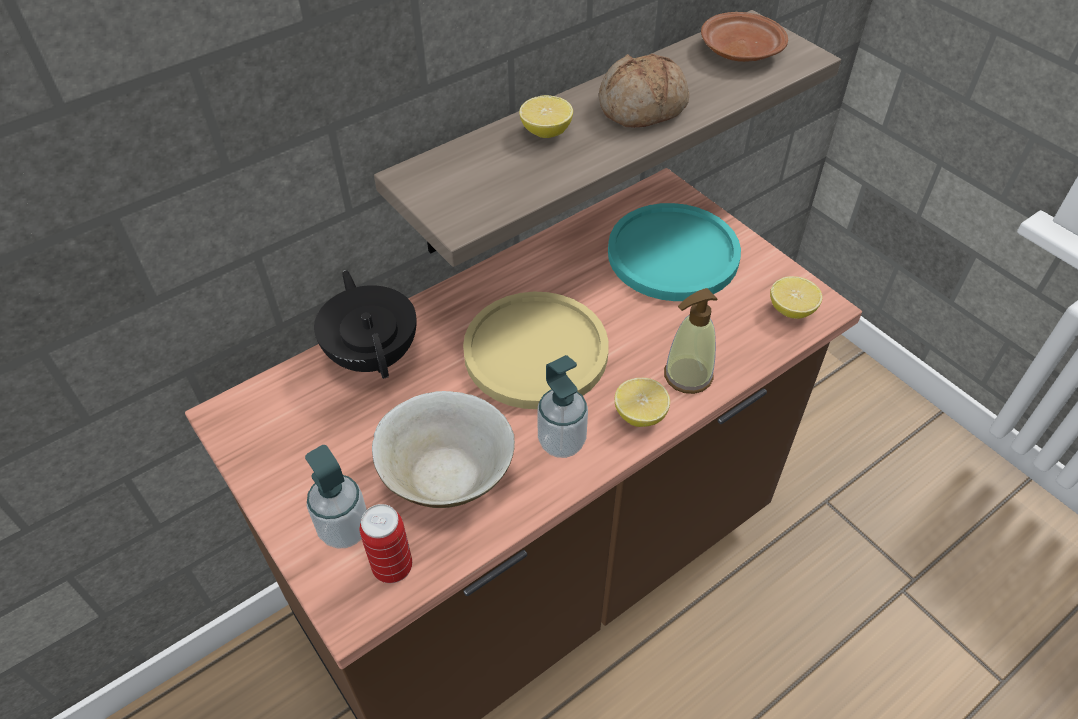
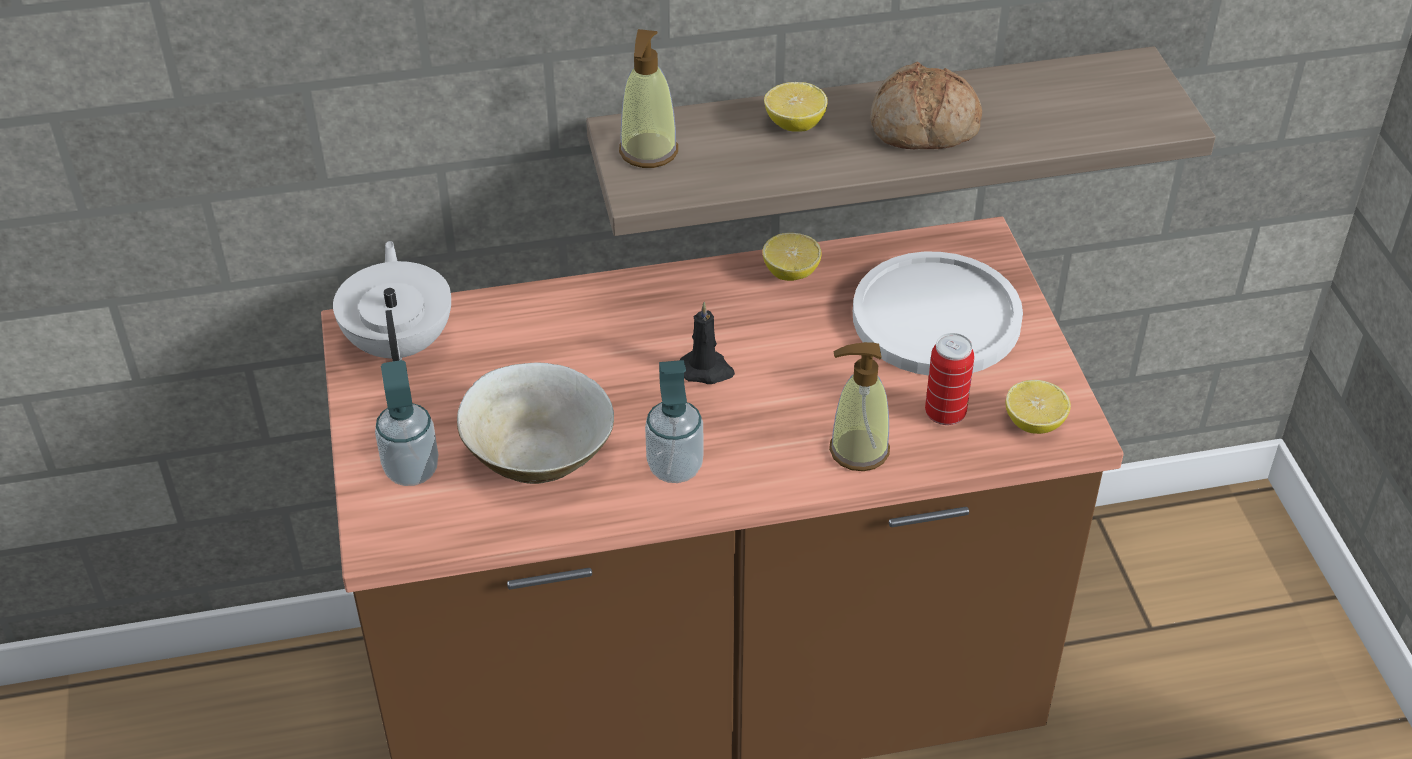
camera: 25 degrees right, 5 degrees down
(272, 416) = (401, 343): none -> white teapot
(373, 354) = (534, 316): black teapot -> none
(392, 567) = (437, 519): can -> can (945, 414)
(445, 187) = (648, 151): none -> soap dispenser
(536, 351) = (706, 370): yellow plate -> black candle
(640, 415) = (777, 470): lemon -> lemon (791, 272)
(673, 254) = (936, 317): turquoise plate -> white plate
(739, 50) = (1094, 92): brown plate -> none

